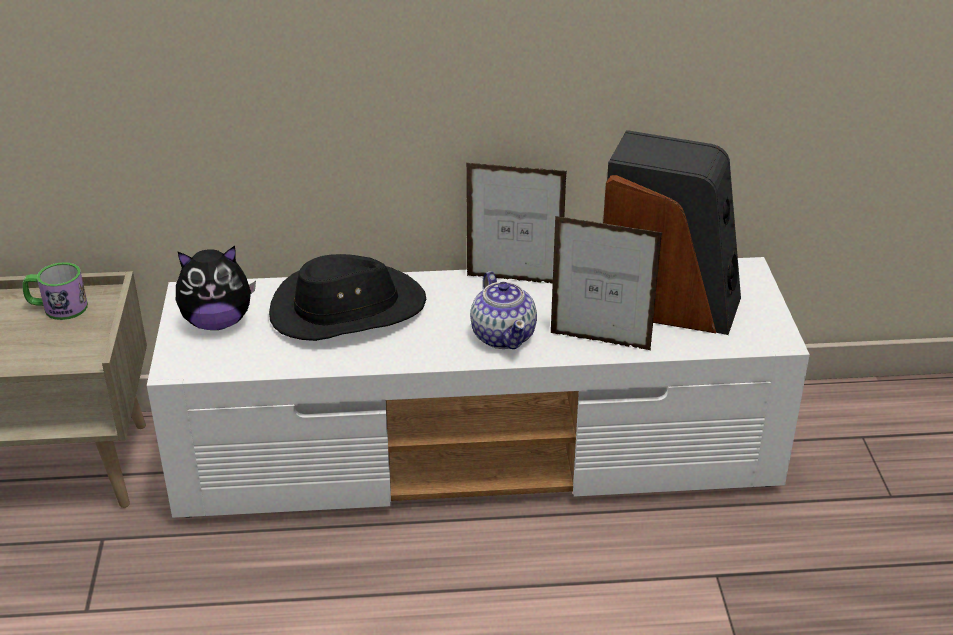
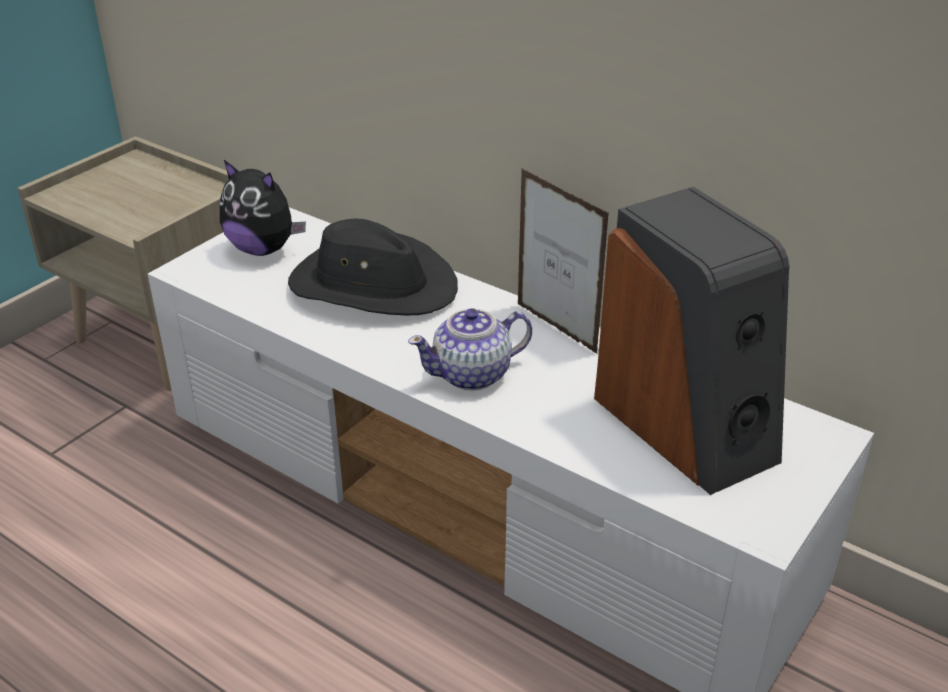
camera: 40 degrees right, 0 degrees up
(58, 308) = (176, 188): mug -> none
(503, 335) = (472, 374): teapot -> teapot turned 45 degrees clockwise
(600, 341) = (558, 428): picture frame -> none

